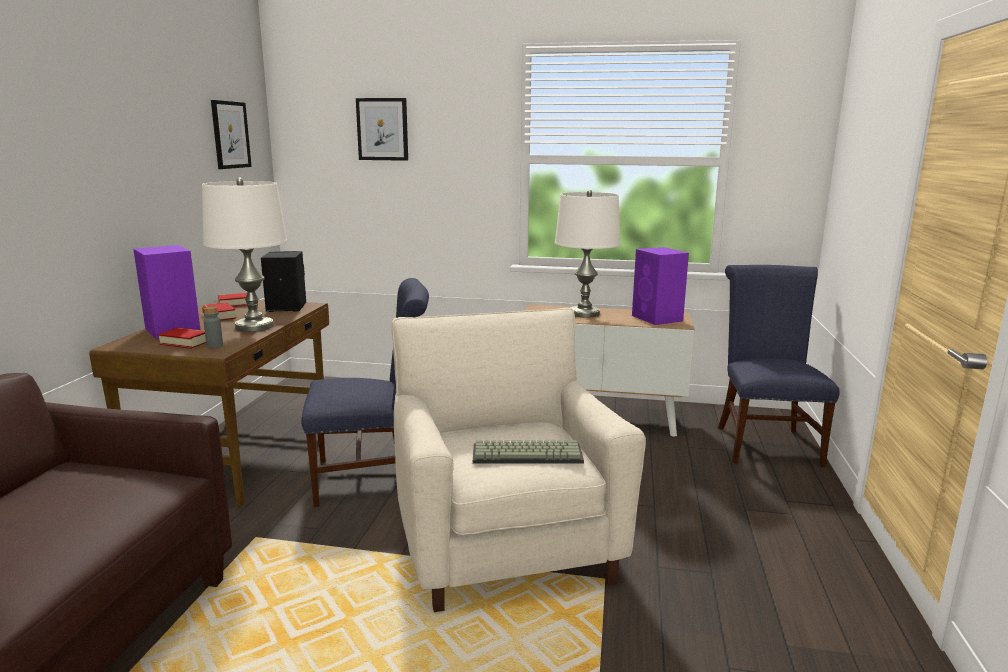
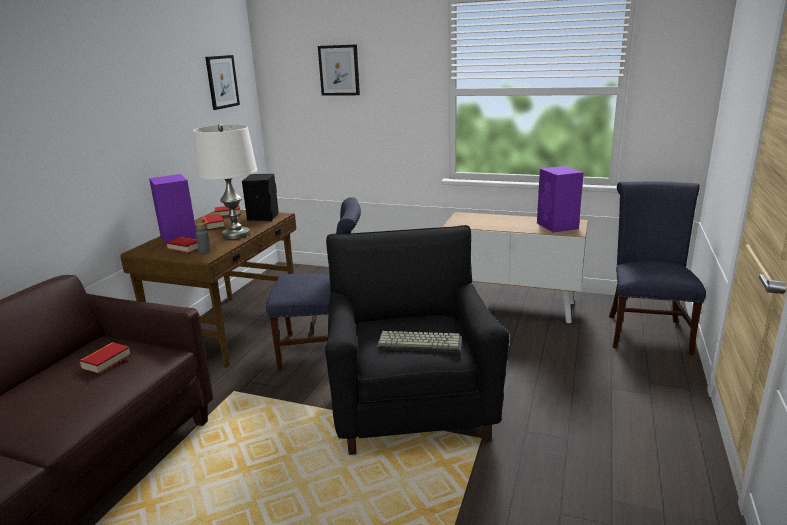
camera: 10 degrees right, 5 degrees up
(81, 494) = (106, 362): none -> book
(505, 544) = (412, 406): beige armchair -> black armchair
(584, 313) = (497, 221): white table lamp -> none

